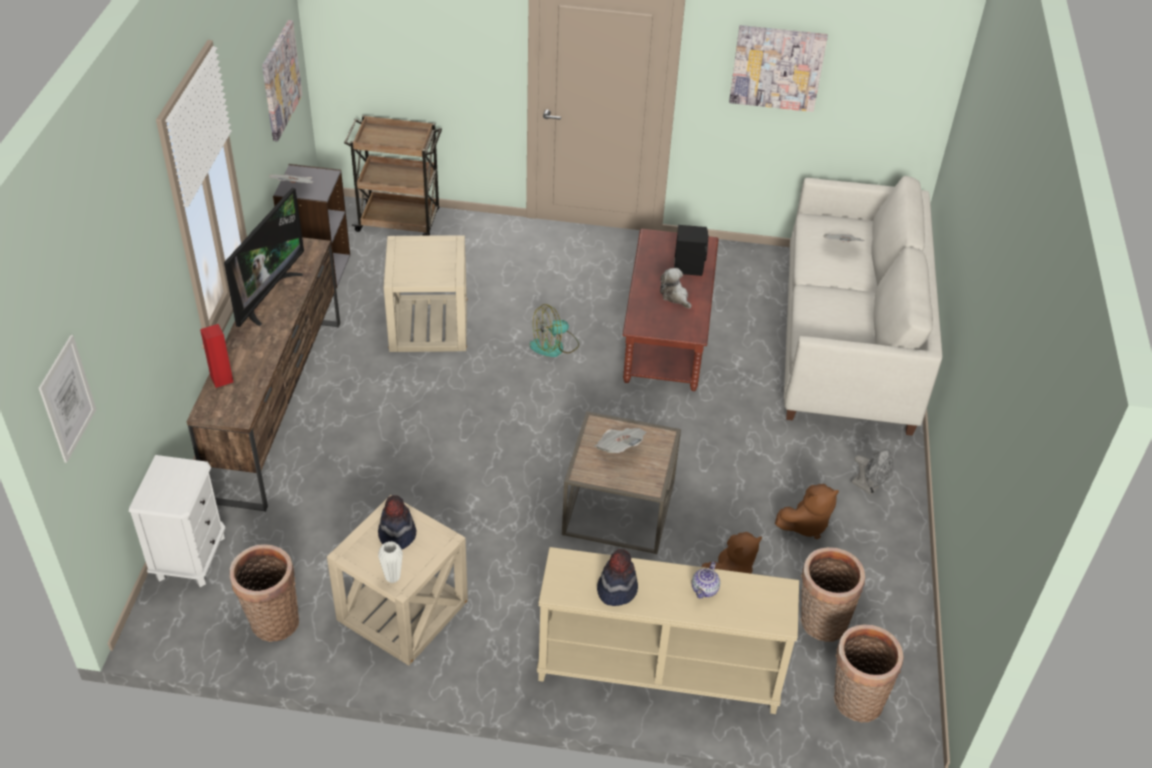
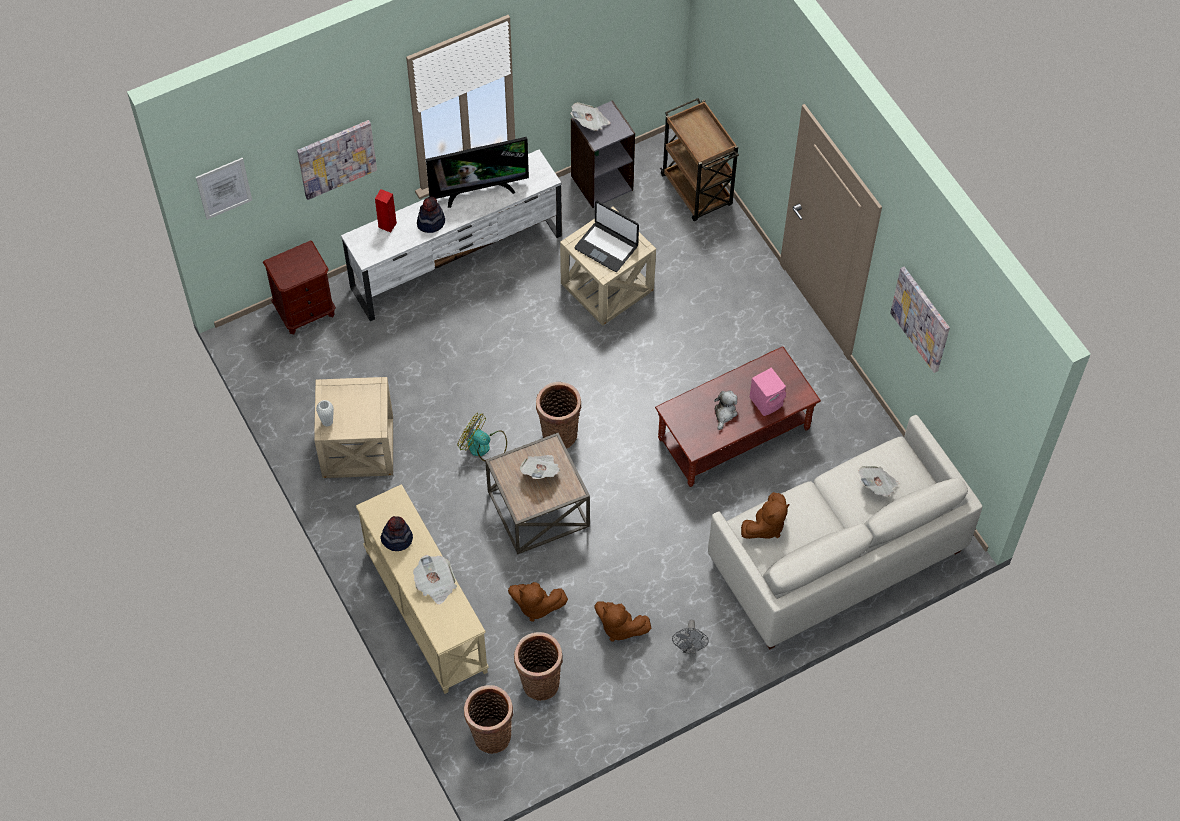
camera: 55 degrees right, 15 degrees up
(190, 557) = (305, 311): white nightstand -> brown nightstand
(271, 621) = (296, 387): basket -> basket (559, 432)
(279, 406) = (457, 261): brown tv stand -> white tv stand
(280, 80) = (626, 43): picture -> picture (336, 158)
(397, 535) = (359, 402): hat -> hat (430, 222)
(426, 262) = (606, 247): none -> laptop
(554, 346) = (656, 373): fan -> fan (484, 447)
(688, 266) = (767, 401): black speaker -> pink speaker
(705, 589) = (435, 584): teapot -> newspaper
(825, 330) = (765, 526): none -> brown plush toy

